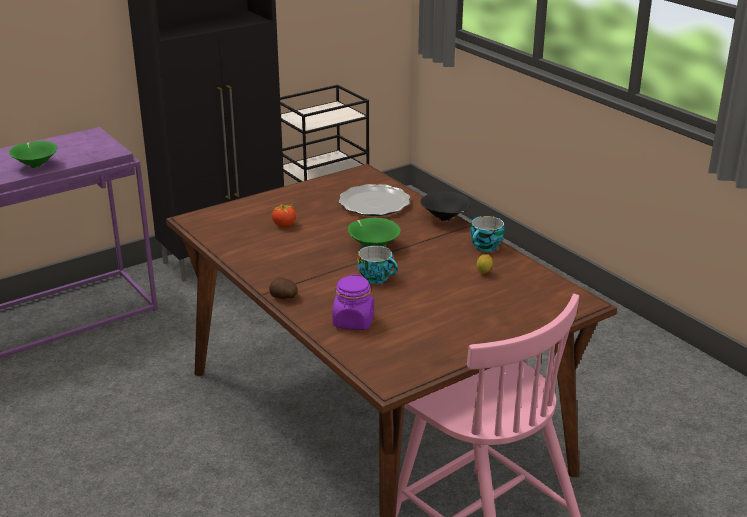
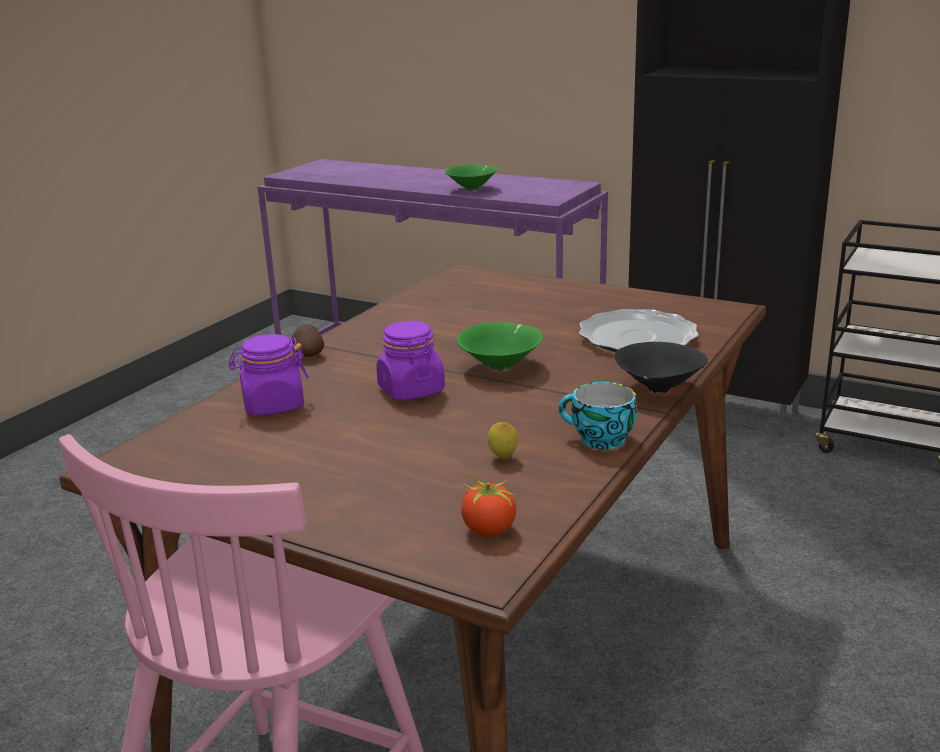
camera: 65 degrees right, 5 degrees down
(284, 225) = (500, 310): tomato -> tomato (488, 530)
(377, 278) = (411, 390): cup -> purple jar

